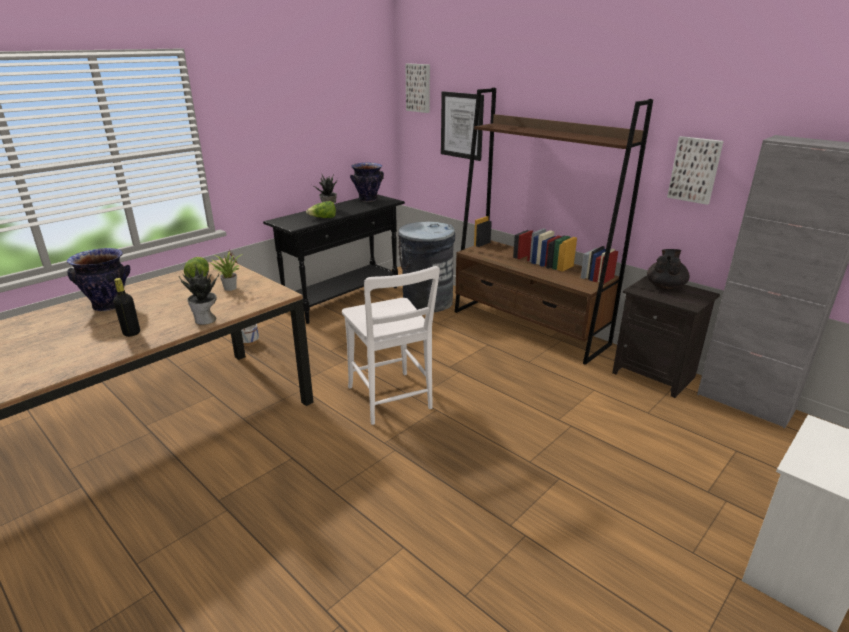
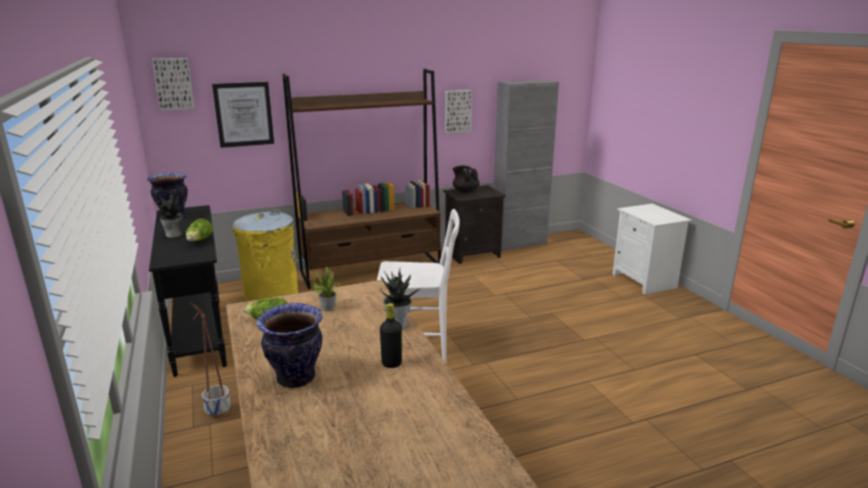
camera: 65 degrees left, 5 degrees down
(427, 301) = (271, 295): grey trash can -> yellow trash can

